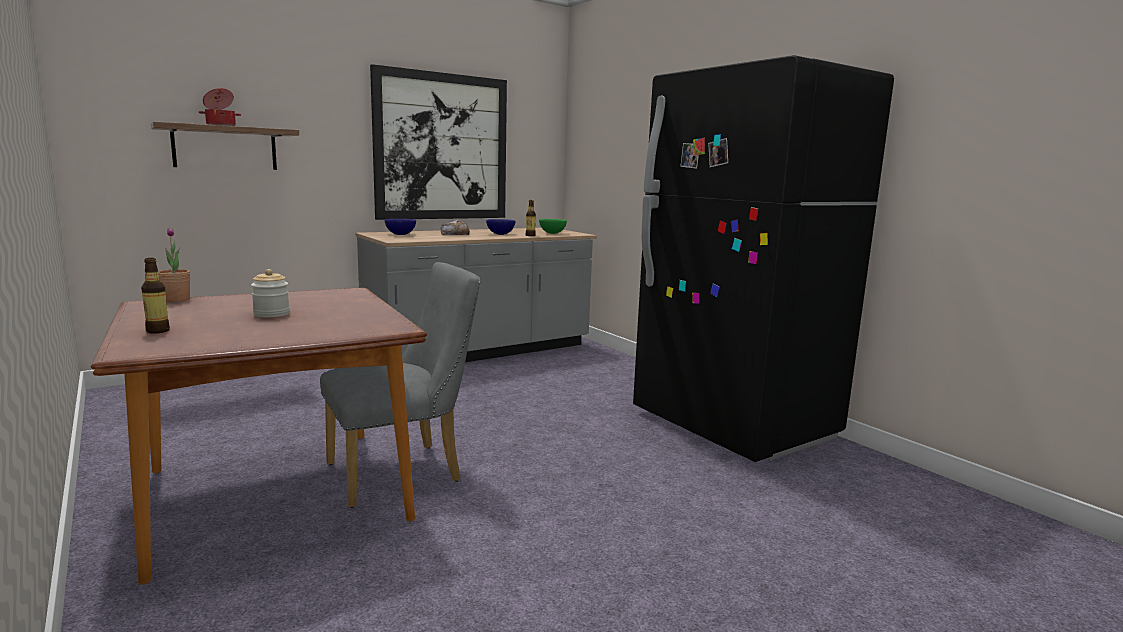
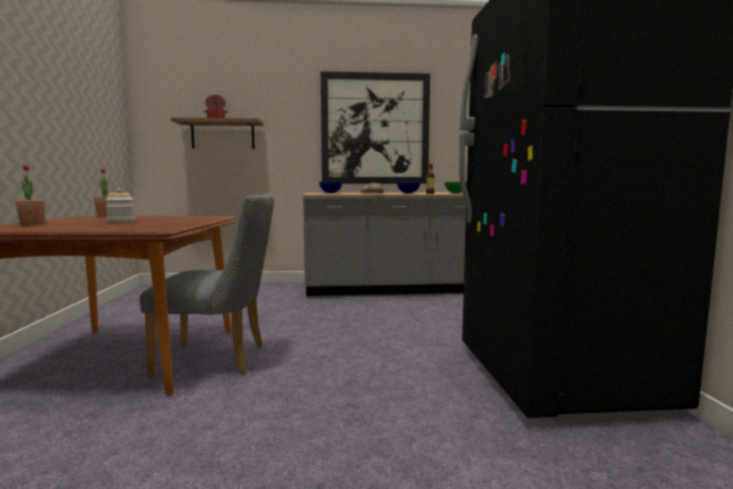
camera: 30 degrees right, 5 degrees down
(158, 331) = (32, 224): bottle -> potted plant

